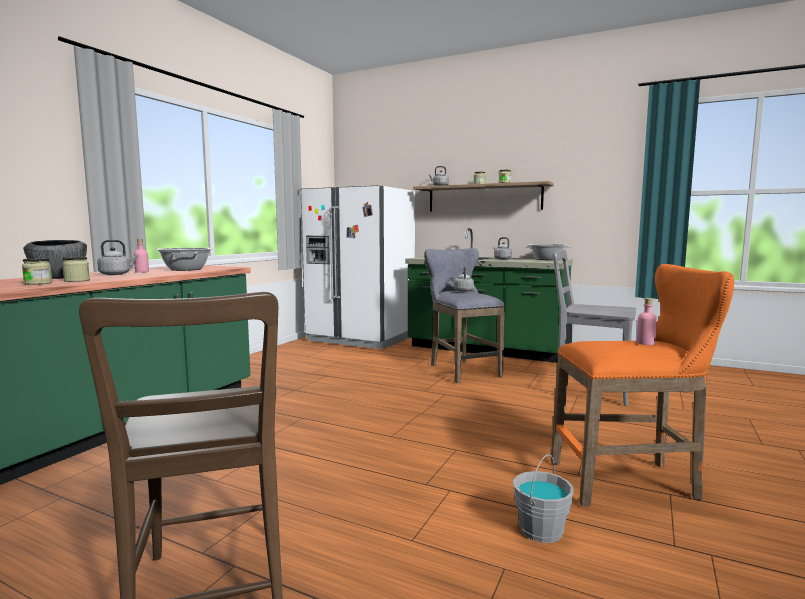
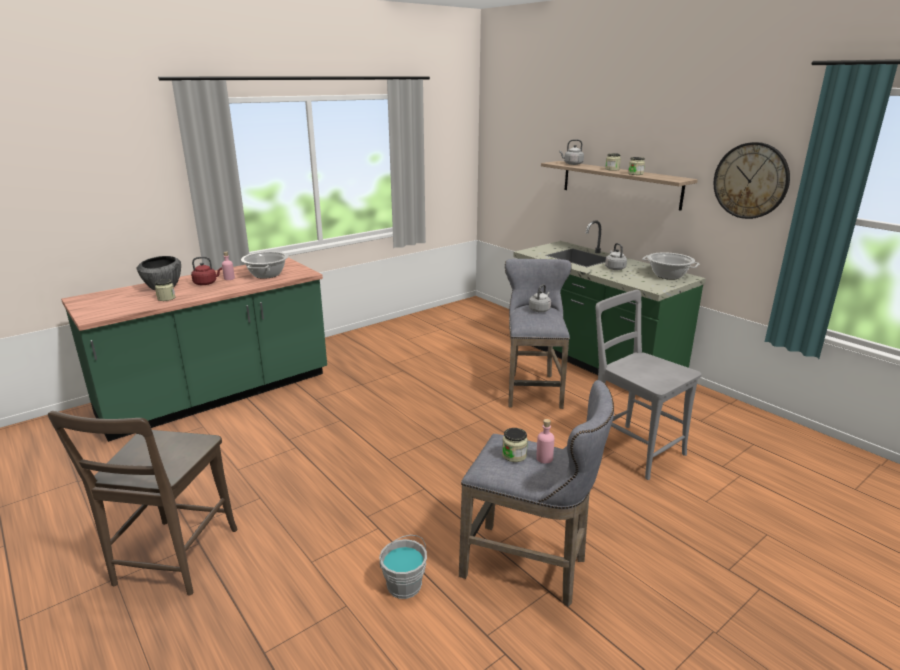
camera: 25 degrees right, 15 degrees up
(38, 283) = (139, 302): jar -> jar (514, 455)
(116, 274) = (206, 283): grey kettle -> red kettle
(361, 338) = (481, 320): white fridge -> none
(598, 177) = (751, 180): none -> wall clock
(631, 481) = (531, 567): orange stool -> grey stool

